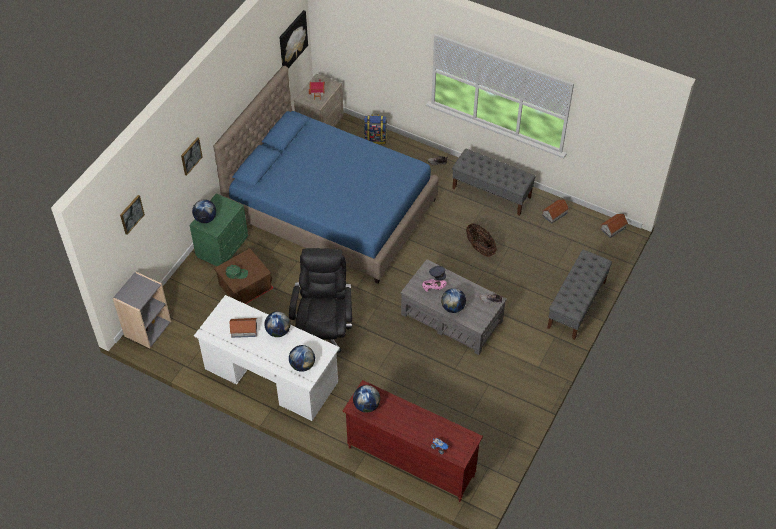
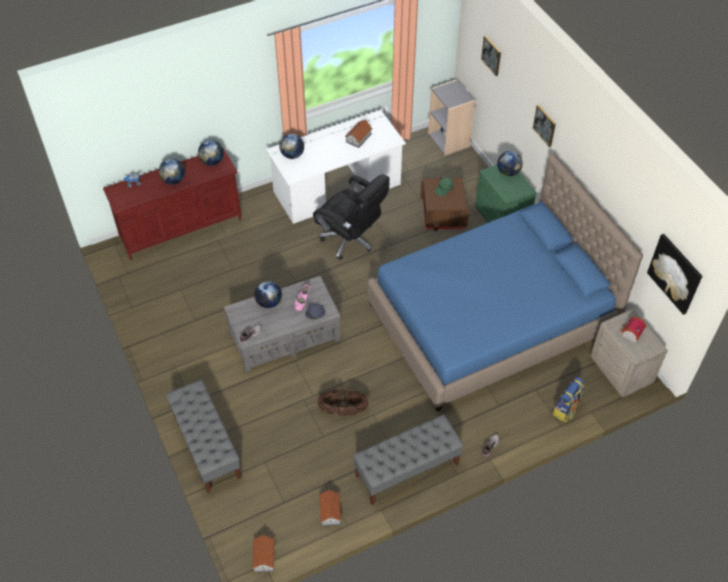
camera: 125 degrees right, 0 degrees up
(278, 331) = (338, 156): globe -> globe (174, 180)

